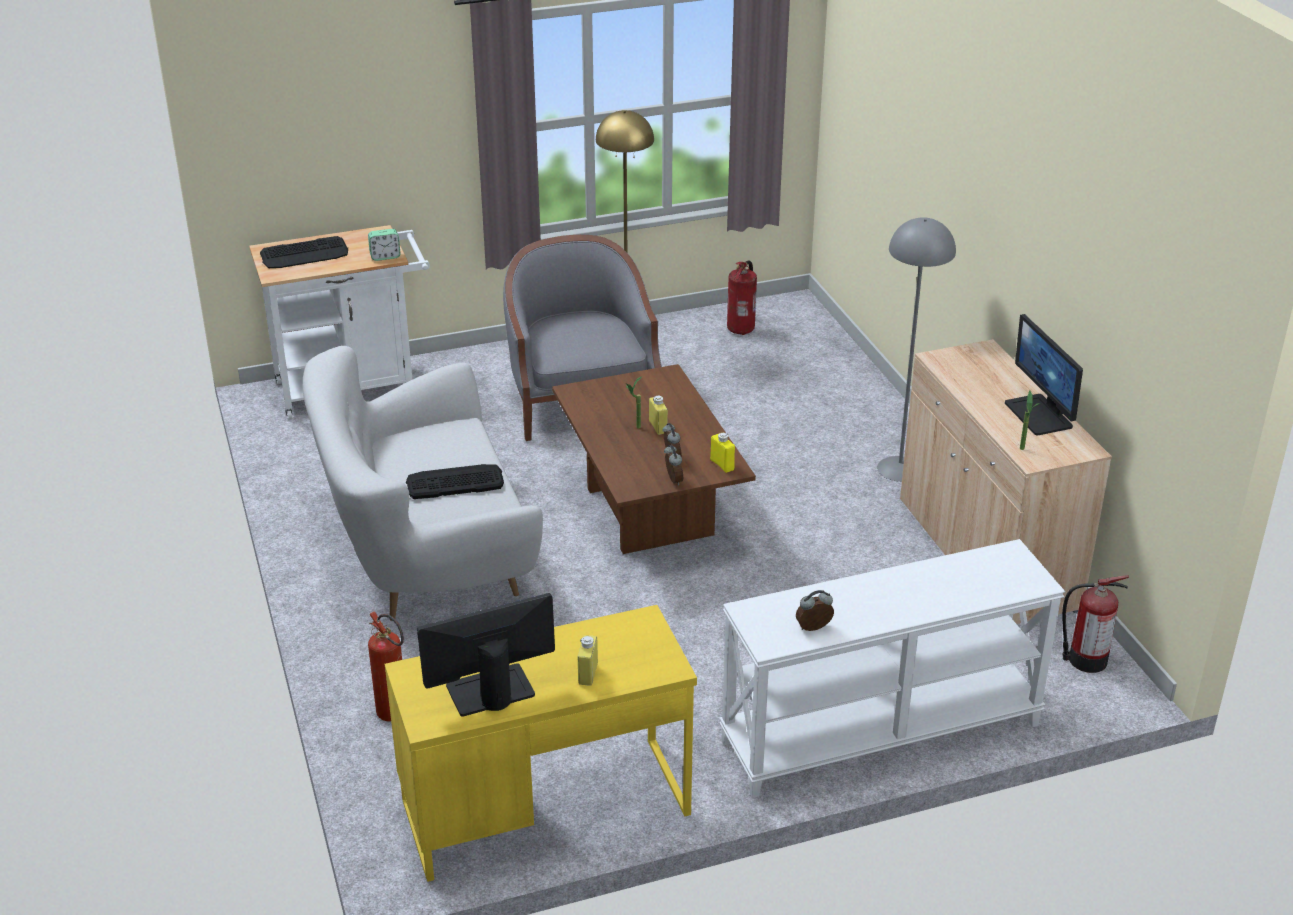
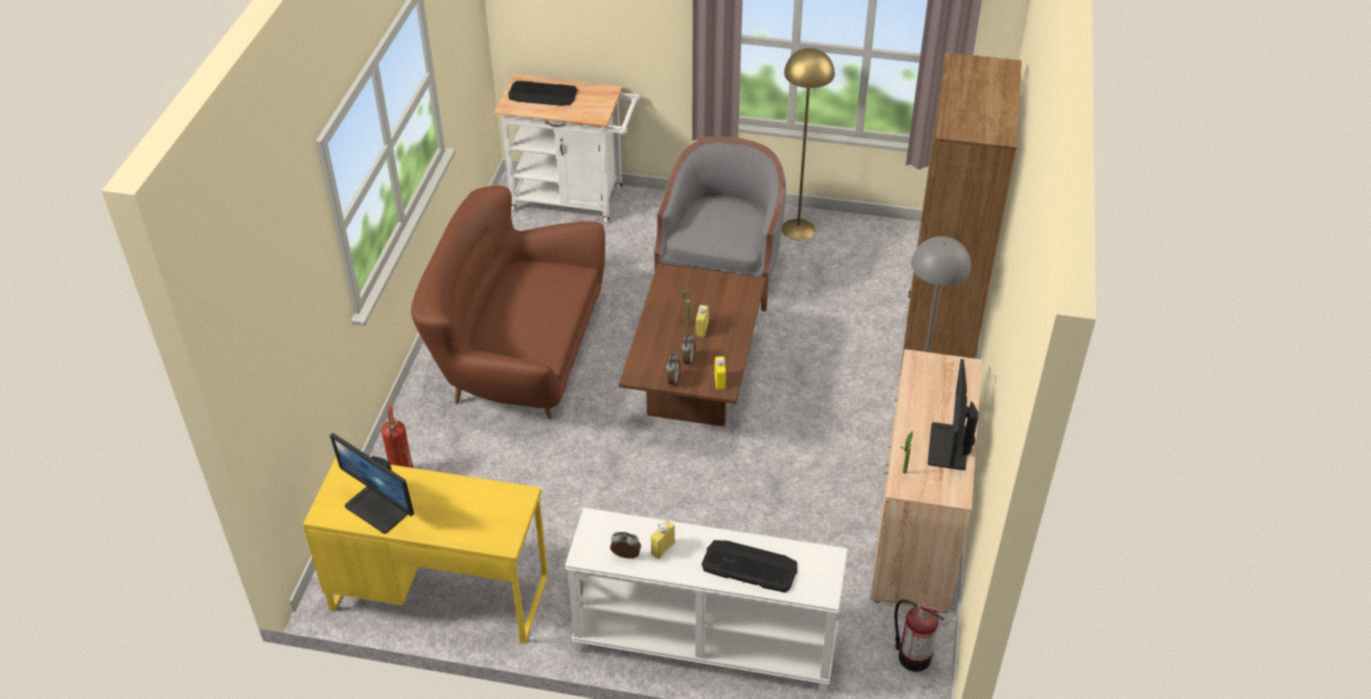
camera: 30 degrees right, 10 degrees up
(385, 256) = (594, 115): alarm clock -> none
(425, 550) = (518, 357): white sofa -> brown sofa
(454, 482) = (532, 319): keyboard -> keyboard (749, 566)
(490, 692) = (379, 508): monitor -> monitor turned 150 degrees counterclockwise
(588, 674) = (449, 522): yellow bottle -> yellow bottle (663, 548)
(742, 329) = (898, 248): fire extinguisher -> none
(856, 397) = (936, 346): none -> brown bookcase

